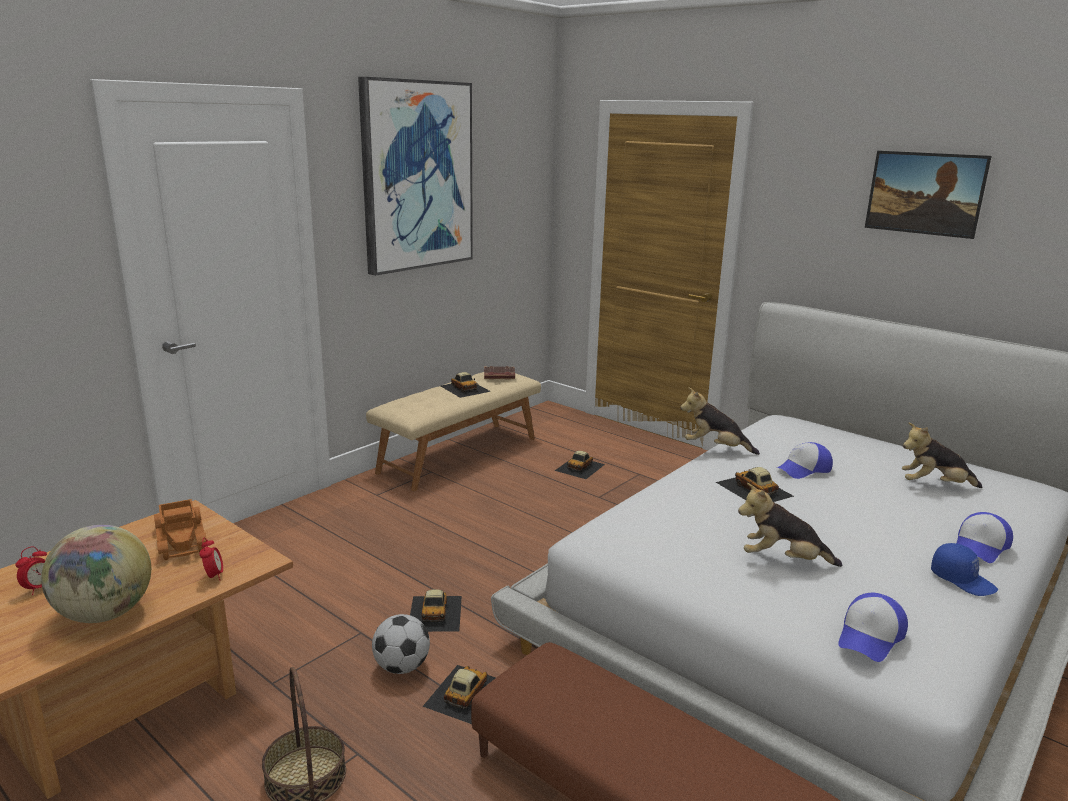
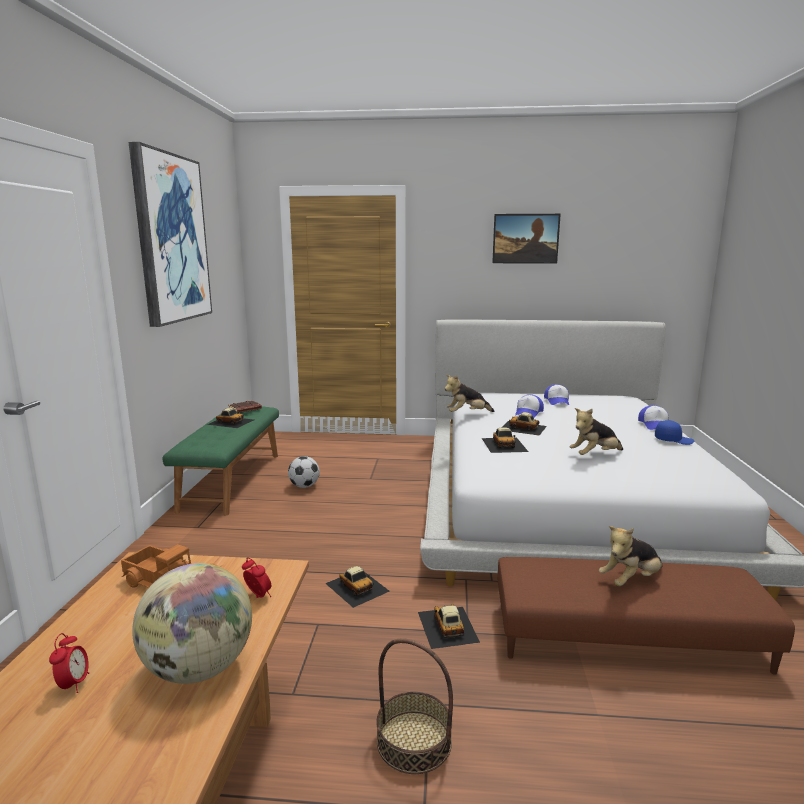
camera: 35 degrees left, 5 degrees down
(402, 667) = (381, 631): football -> football (304, 486)
(458, 454) = (231, 481): beige bench -> green bench
(580, 467) = (334, 465): toy car -> toy car (504, 444)
(870, 636) = (686, 475): cap -> cap (557, 401)
(934, 485) = (593, 405): plush toy -> plush toy (631, 580)

